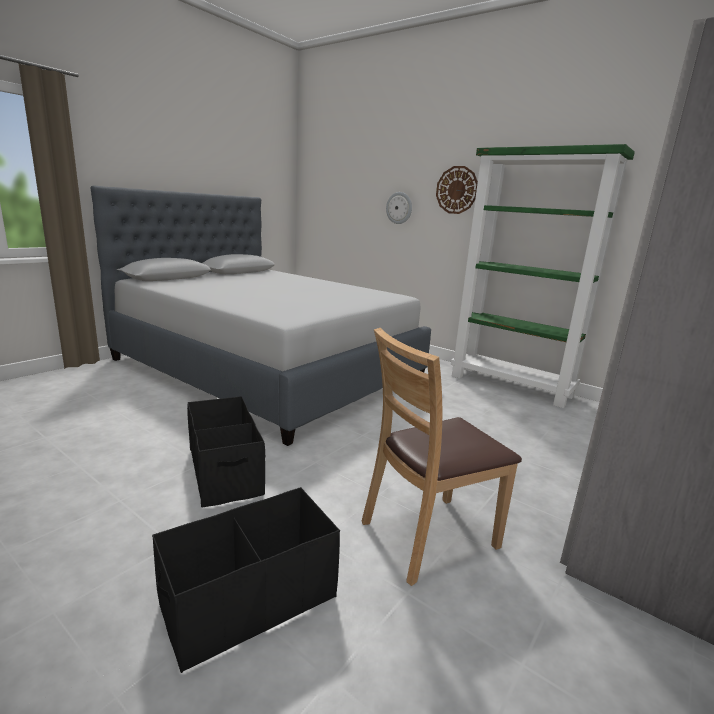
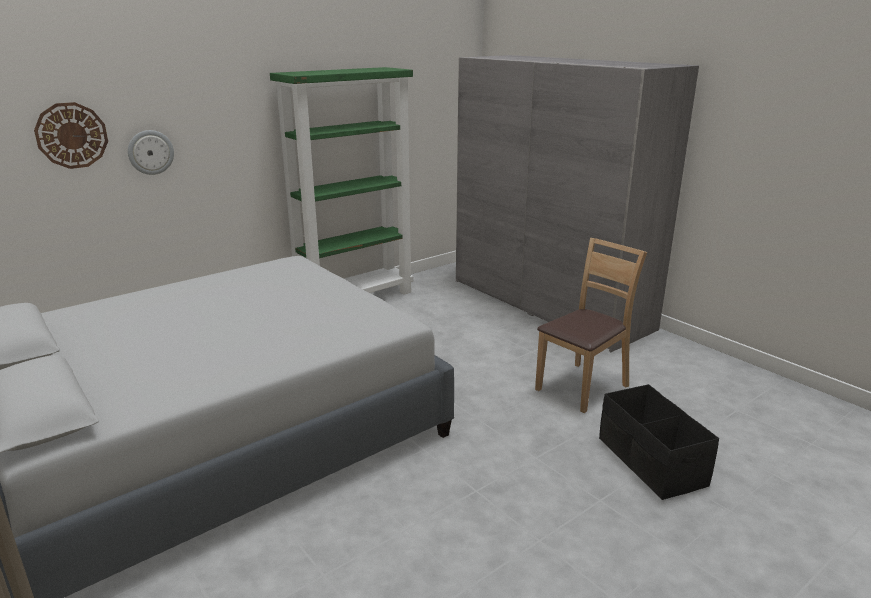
camera: 75 degrees left, 5 degrees up
(225, 471) = (492, 474): black storage box -> none
(428, 536) = (582, 387): brown chair -> brown chair turned 120 degrees counterclockwise
(457, 190) = (231, 117): wall clock -> wall clock (72, 135)

